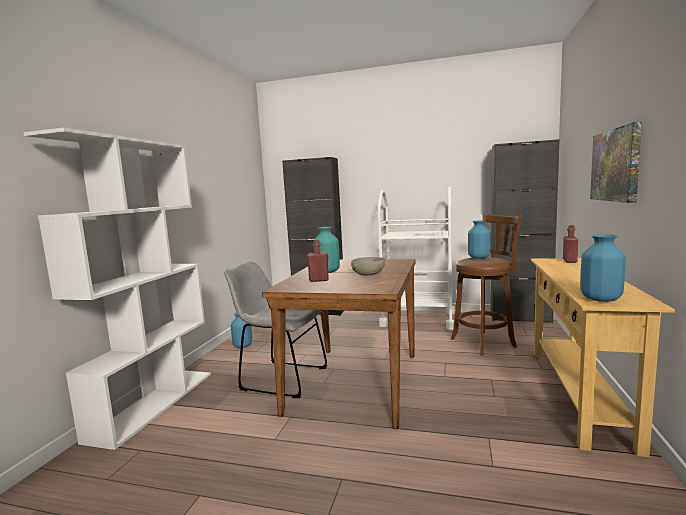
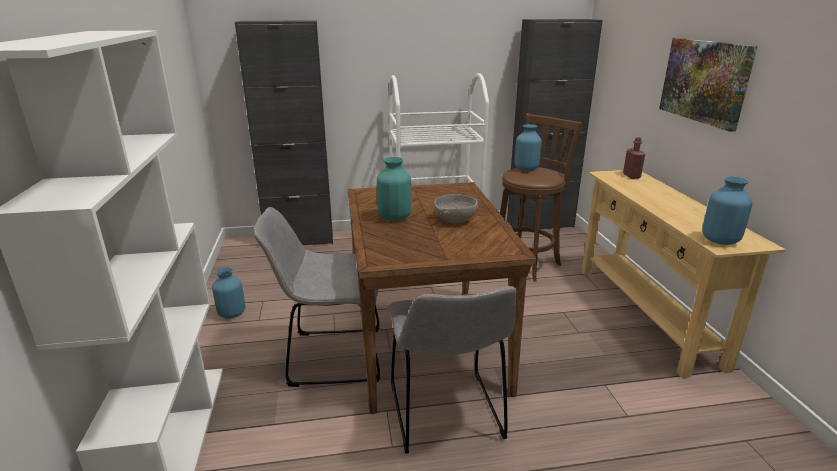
camera: 25 degrees left, 15 degrees up
(319, 280) = (406, 238): red bottle -> none
(330, 429) = (446, 415): none -> grey chair

